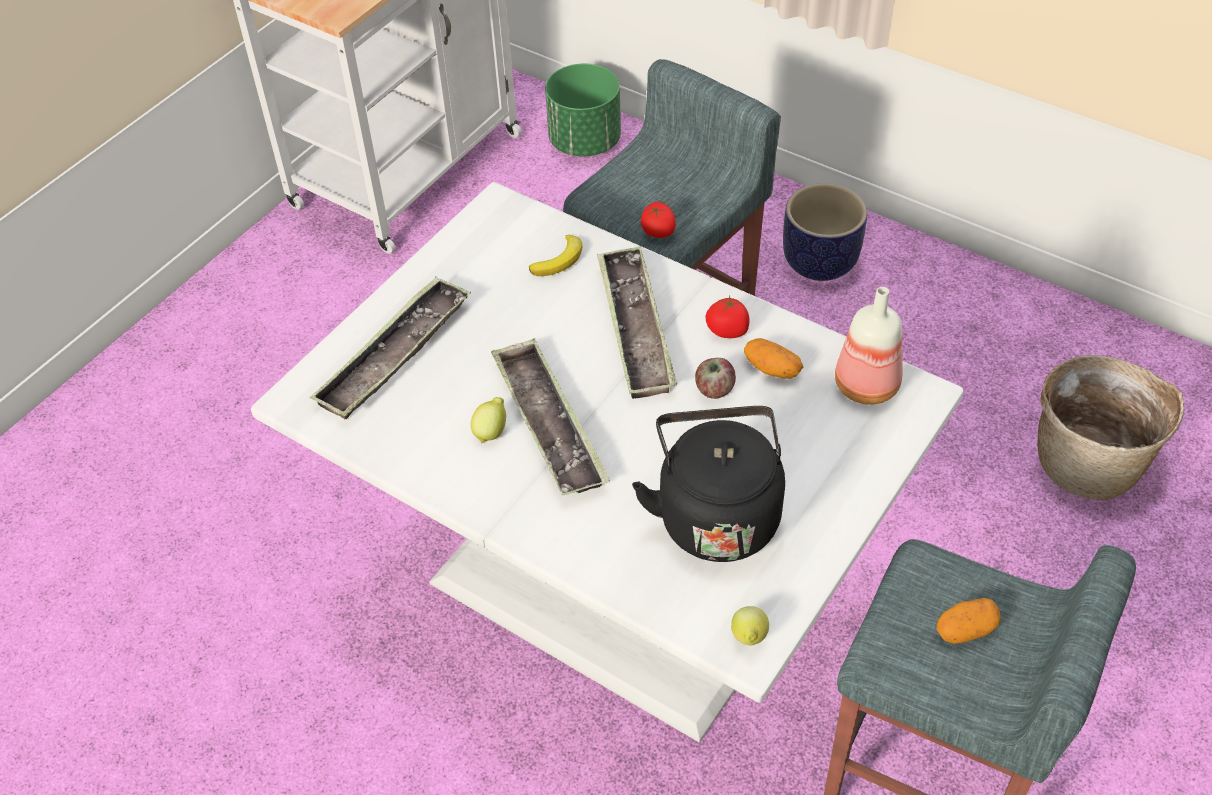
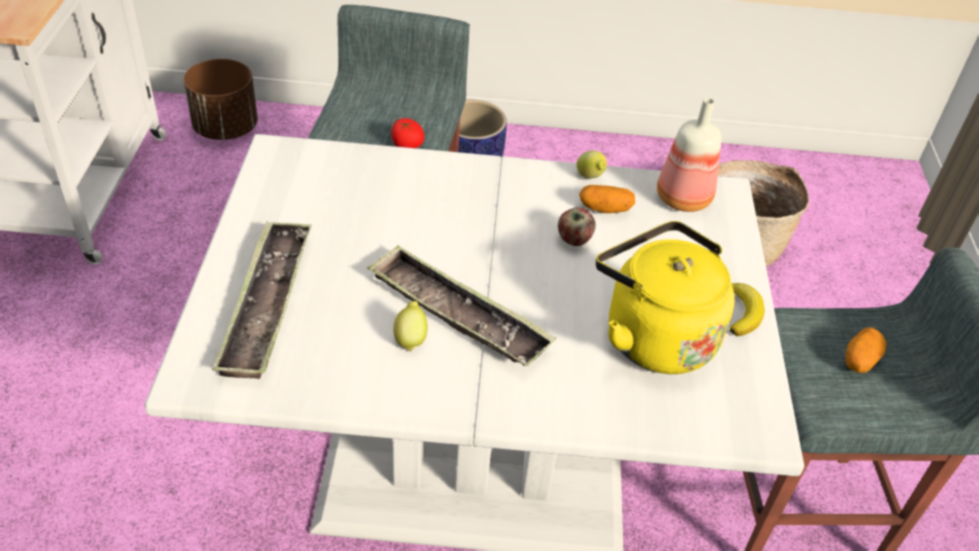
camera: 35 degrees left, 5 degrees down
(560, 260) = (365, 179): banana -> banana (742, 312)
(584, 142) = (226, 129): green planter -> brown planter
(635, 328) = (472, 213): tray -> none
(716, 514) = (653, 335): black kettle -> yellow kettle
(728, 330) = (548, 191): tomato -> none
(748, 638) = (759, 424): lemon -> lemon (590, 177)

